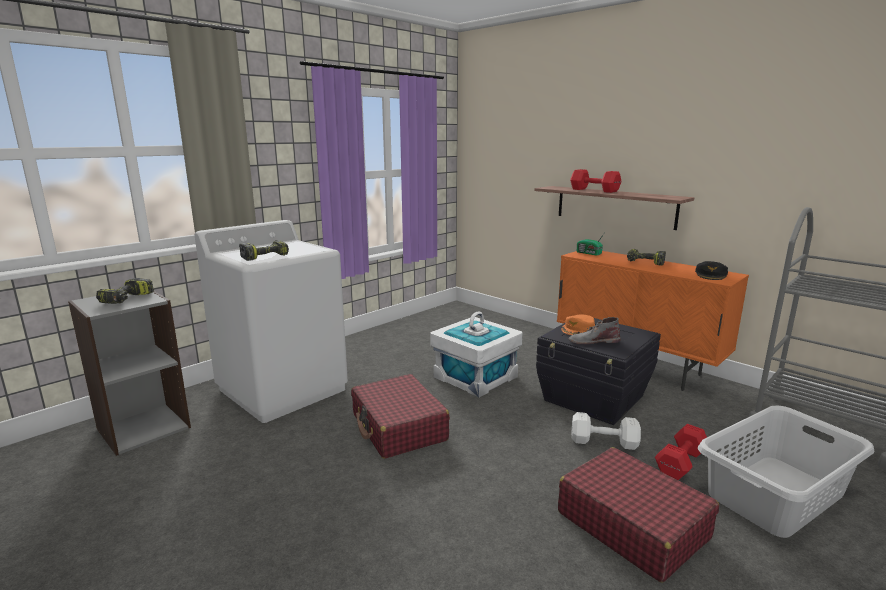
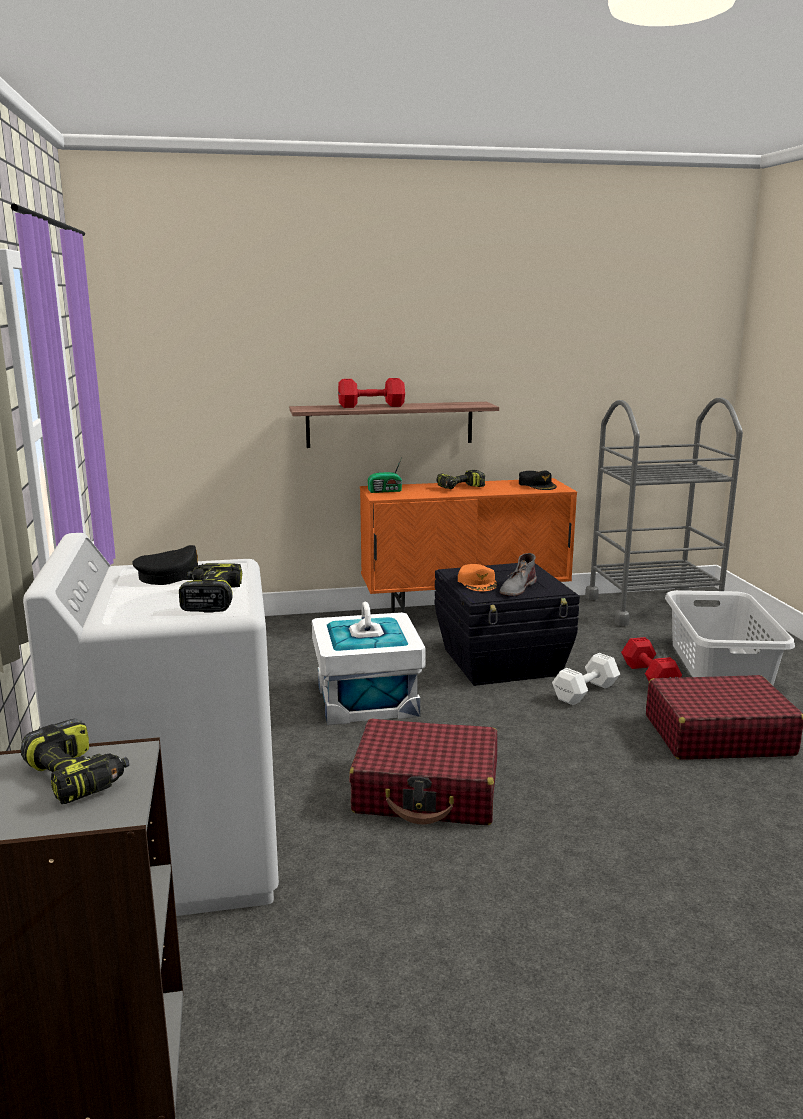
camera: 55 degrees left, 0 degrees up
(291, 247) = (174, 576): none -> black cap

